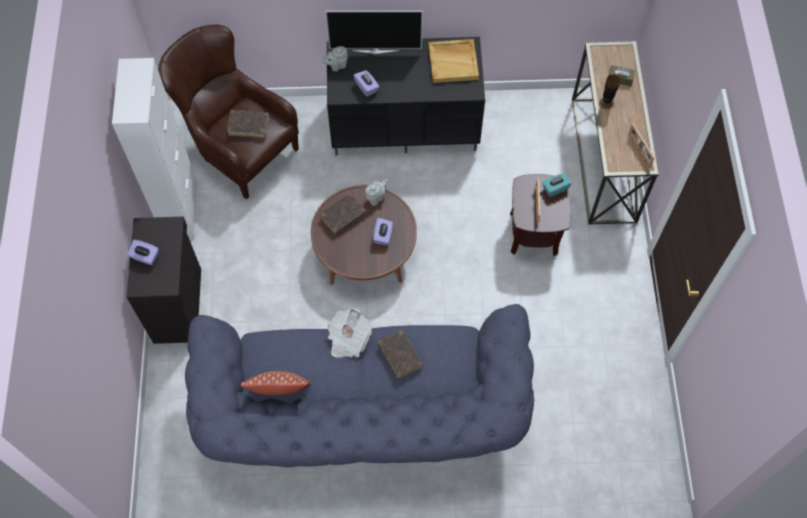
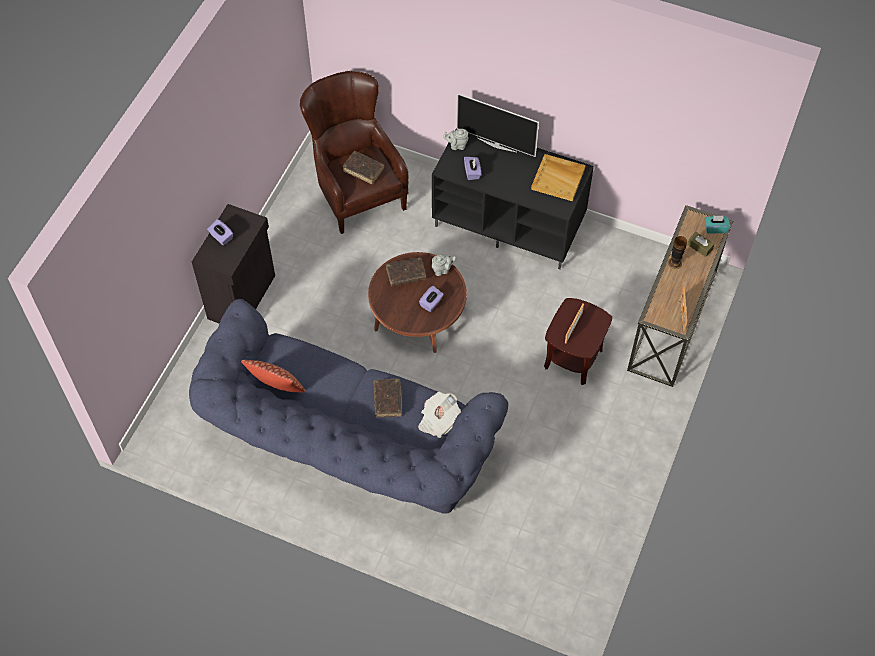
camera: 25 degrees right, 5 degrees down
(180, 210) = (282, 222): white cabinet -> none
(348, 339) = (353, 369): newspaper -> newspaper (438, 420)
(555, 188) = (597, 320): turquoise tissue box -> turquoise tissue box (715, 228)

